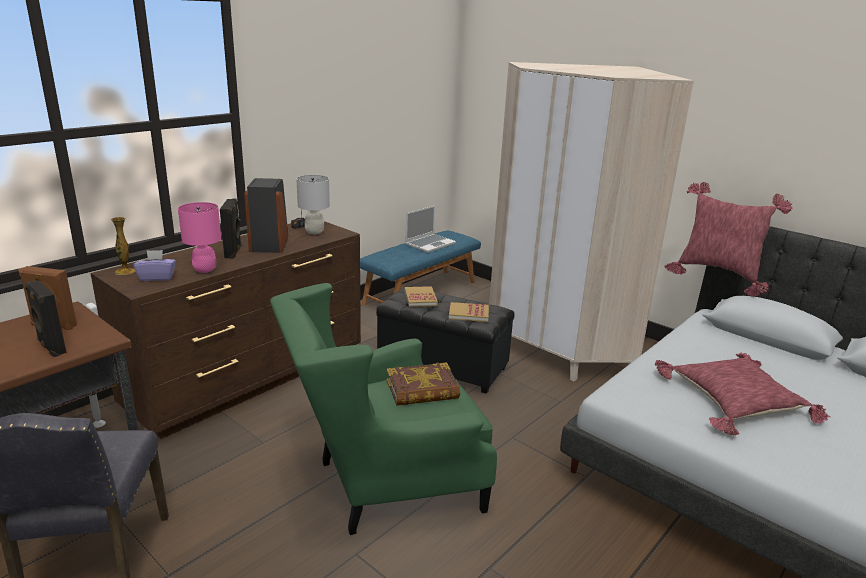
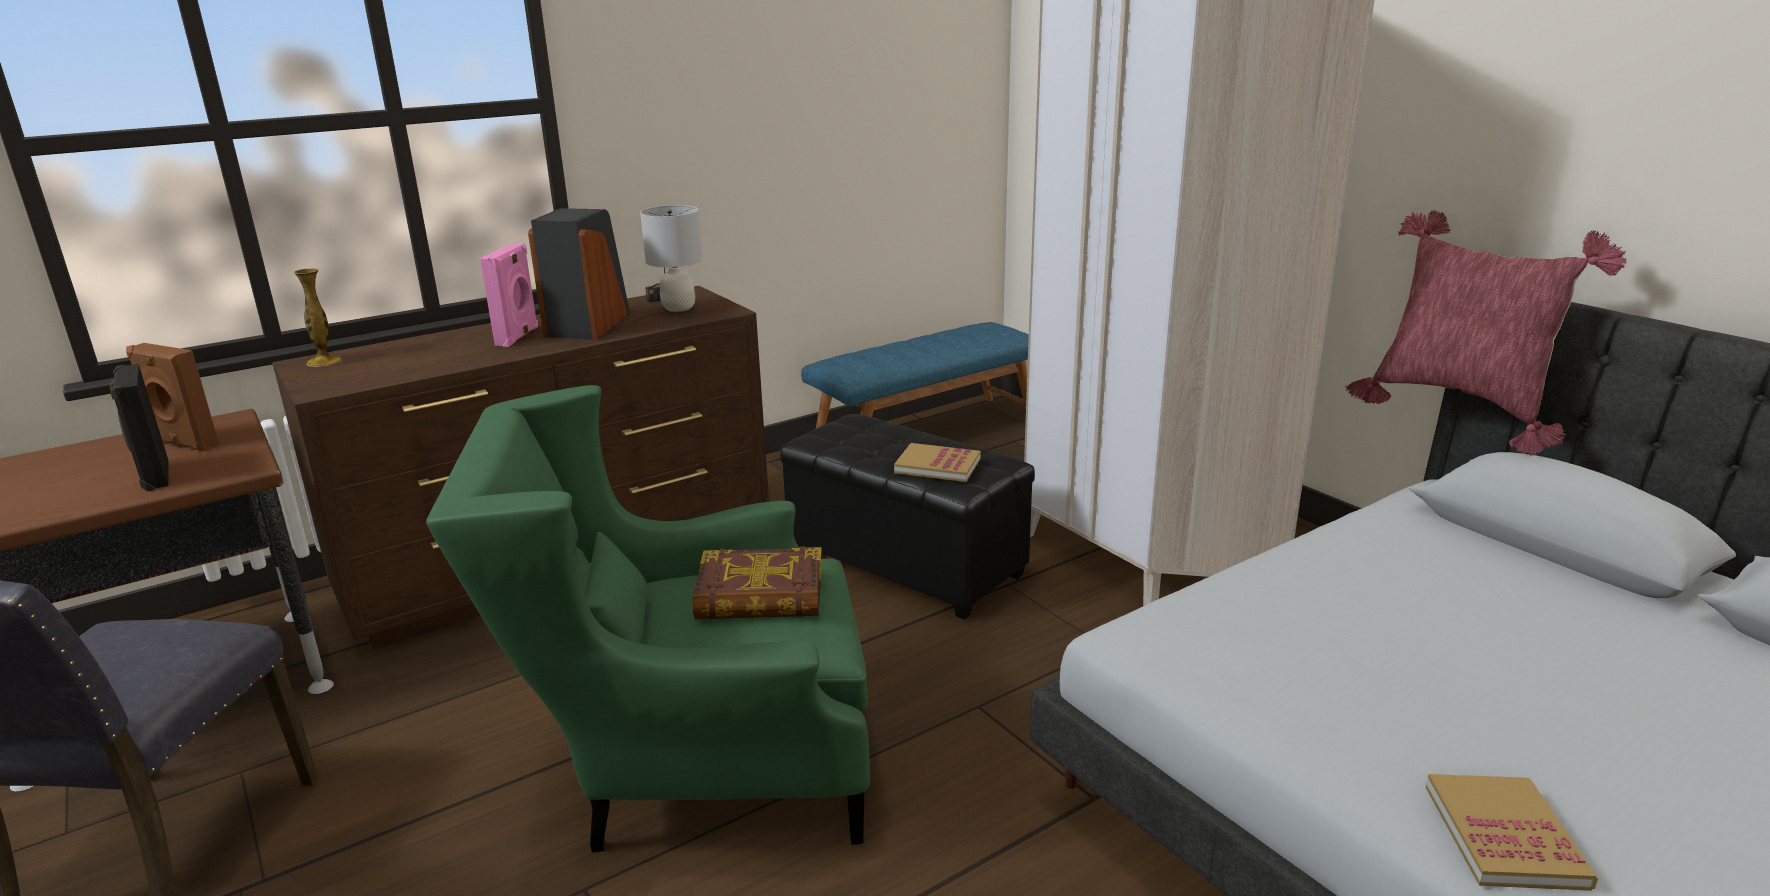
camera: 15 degrees right, 0 degrees up
(157, 277) = (364, 372): purple tissue box -> none
(206, 270) = (449, 364): pink table lamp -> none
(234, 252) = (518, 336): black speaker -> pink speaker
(420, 298) = (864, 435): book -> book (1504, 836)
(430, 244) = (942, 344): laptop -> none
(735, 397) = (1408, 662): red pillow -> none

